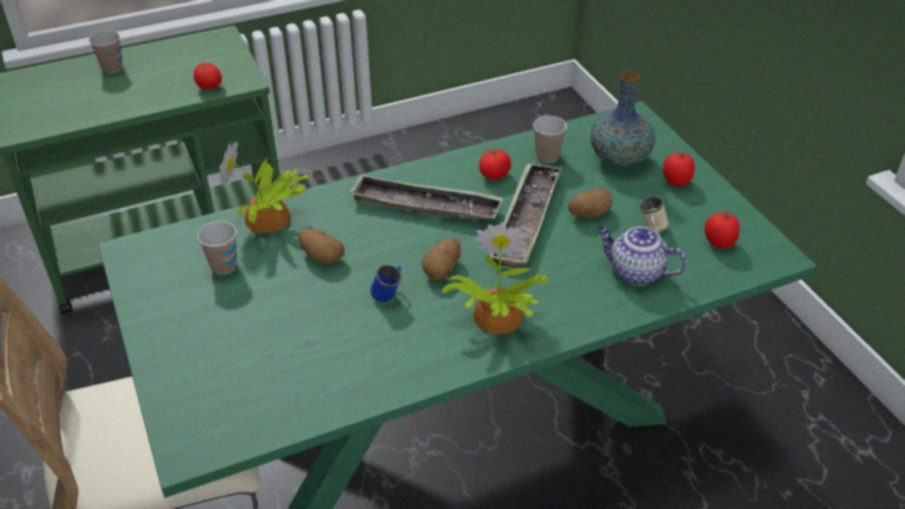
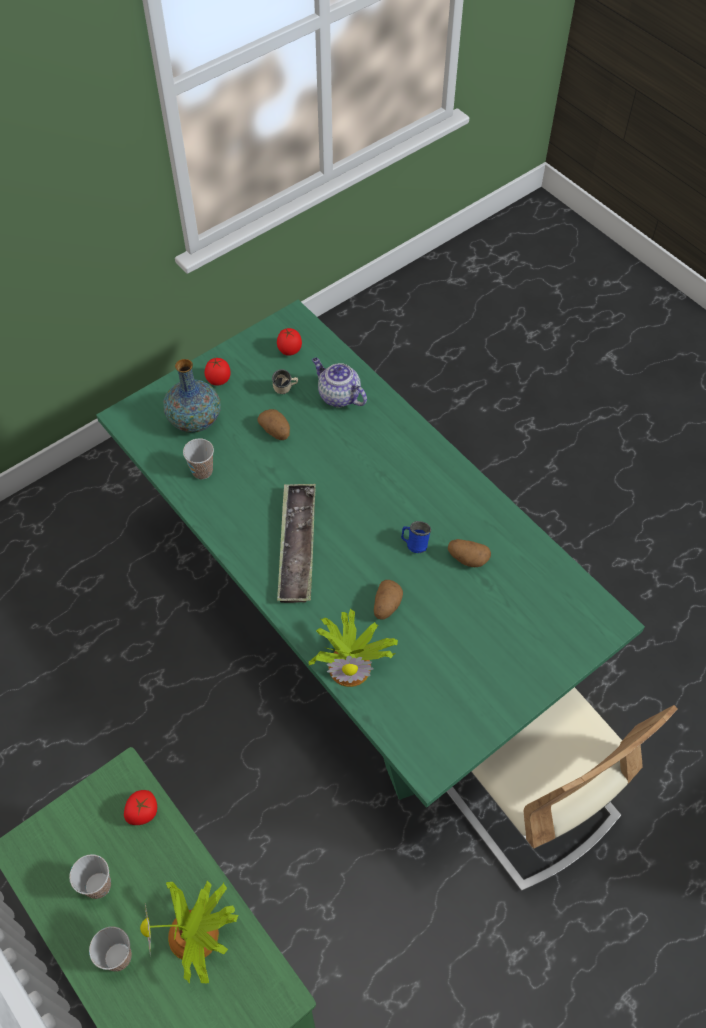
camera: 105 degrees left, 15 degrees up
(223, 266) = (423, 677): cup -> cup (98, 885)
(442, 269) = (374, 515): potato -> potato (467, 558)
(494, 175) = (239, 505): tomato -> none
(496, 317) = (415, 470): potted plant -> potted plant (196, 937)
(526, 220) = (296, 471): tray -> none
(635, 272) = (338, 396): teapot -> teapot turned 120 degrees clockwise

